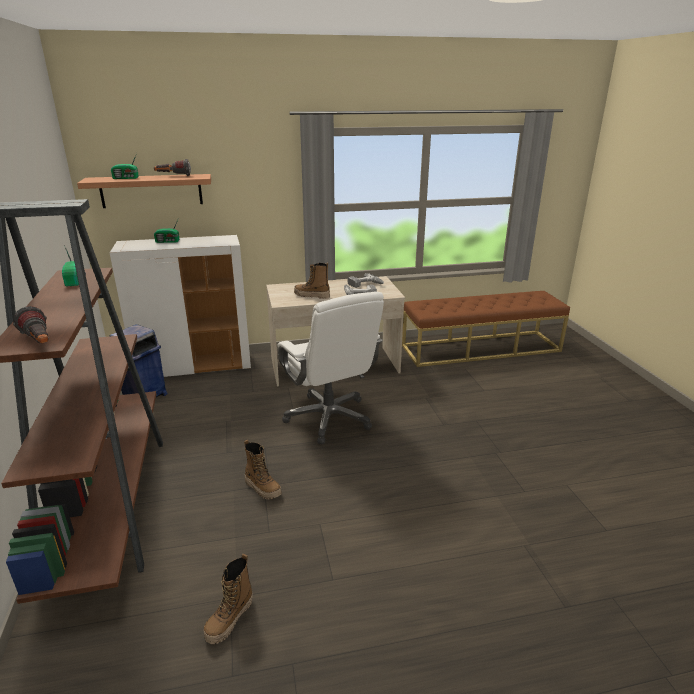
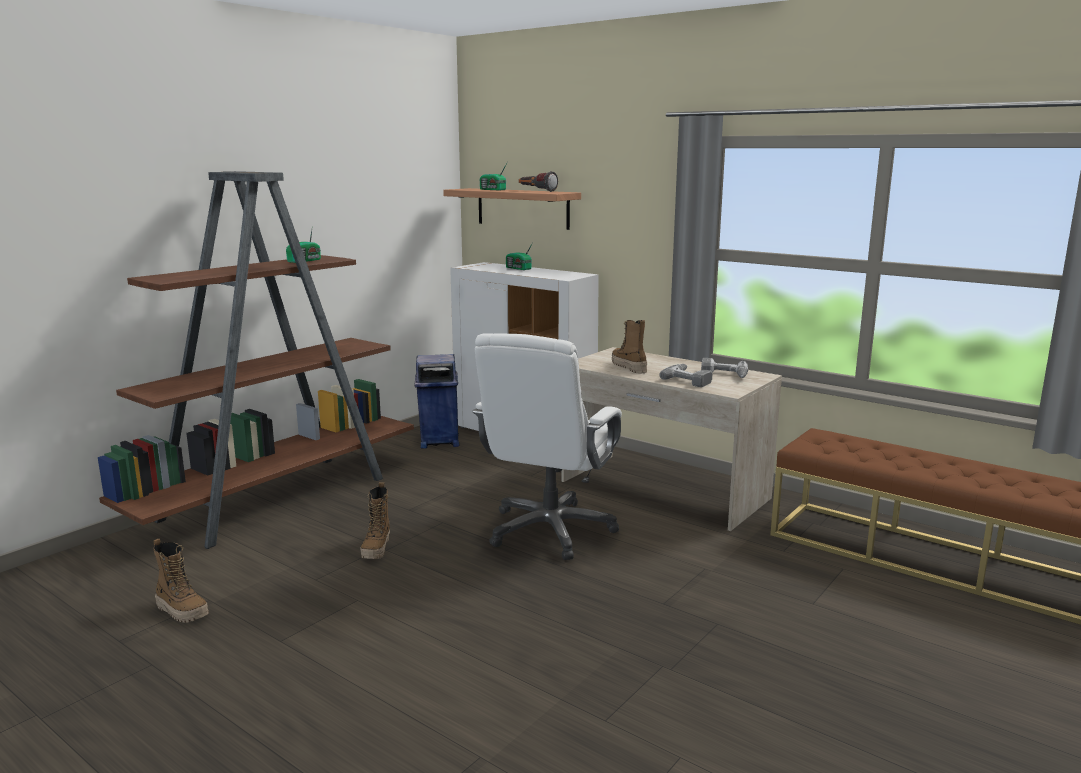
camera: 50 degrees right, 10 degrees down
(39, 342) = (166, 279): flashlight -> none
(230, 620) = (182, 611): boot -> boot turned 135 degrees counterclockwise

